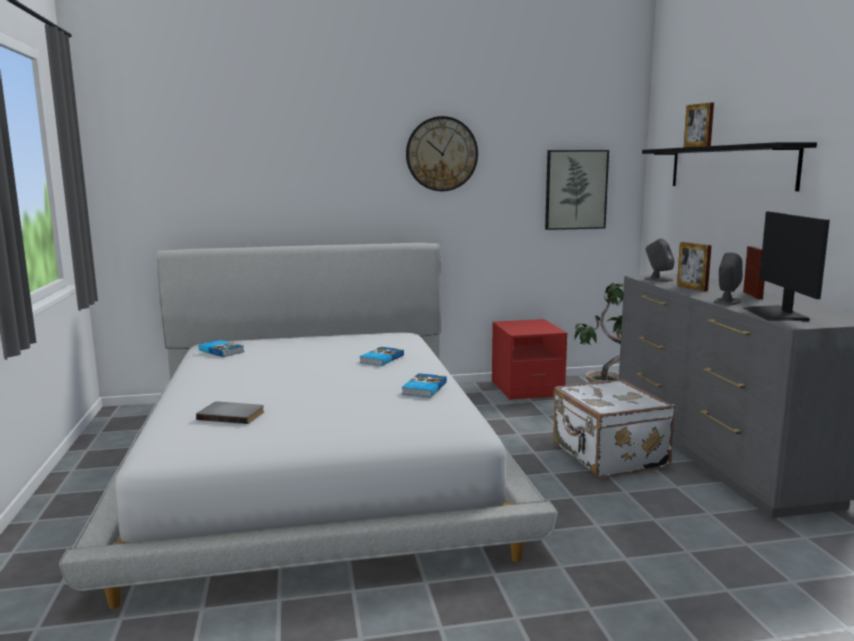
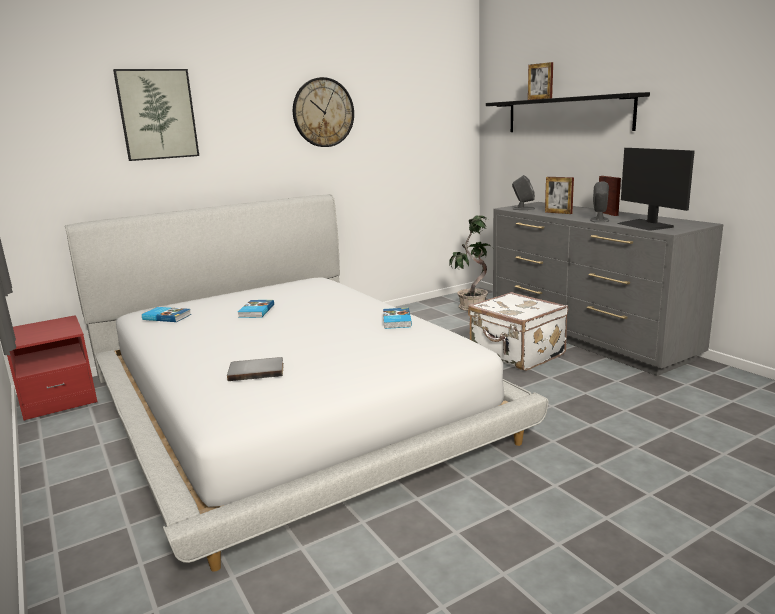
camera: 20 degrees left, 5 degrees up
(381, 359) = (329, 302): book -> book (255, 311)
(526, 389) = (411, 313): red nightstand -> red nightstand (59, 399)
(575, 189) = (430, 139): picture -> picture (157, 114)

